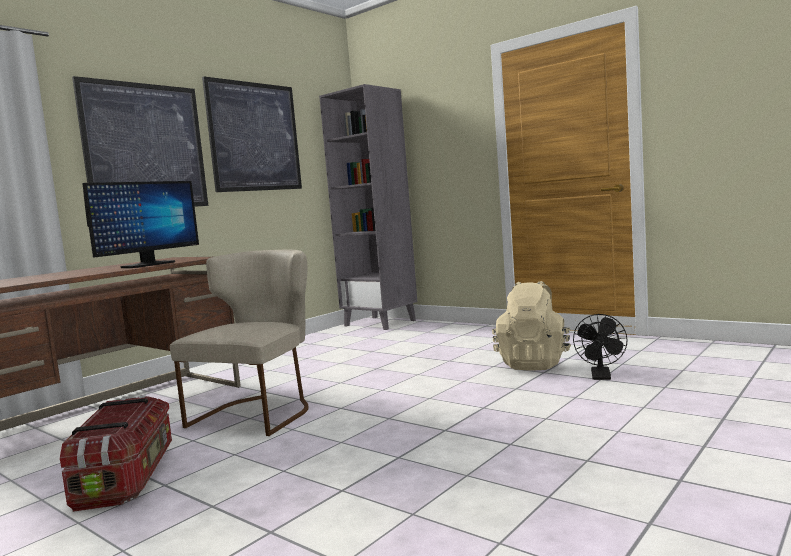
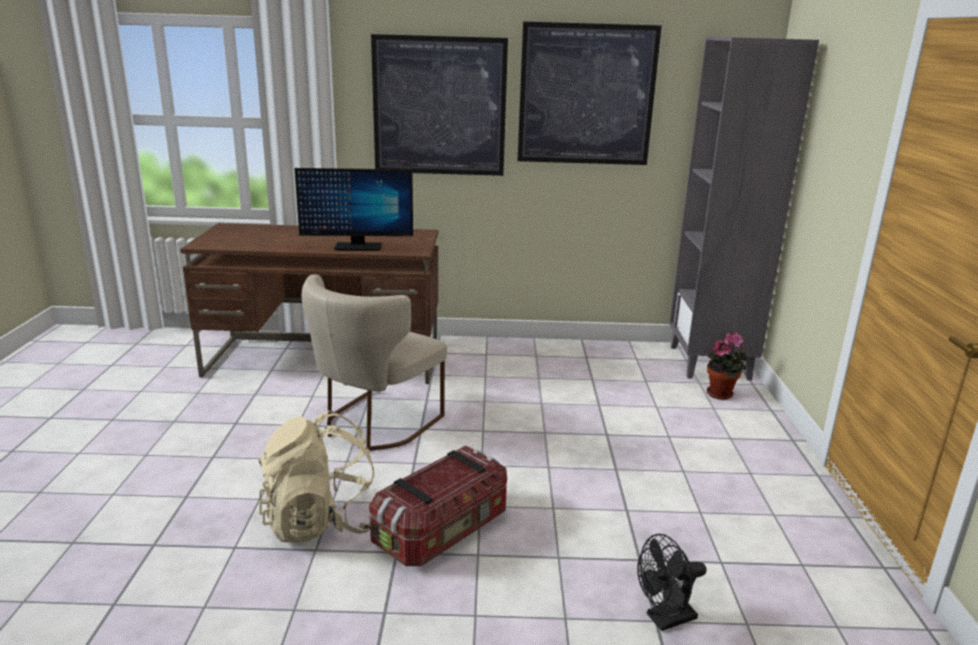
camera: 50 degrees right, 15 degrees up
(127, 477) = (219, 434): storage box -> storage box (443, 531)
(259, 412) = (374, 425): beige chair -> beige chair turned 135 degrees clockwise
(417, 327) = (722, 394): none -> potted plant
(533, 364) = (664, 540): beige backpack -> beige backpack (322, 522)

